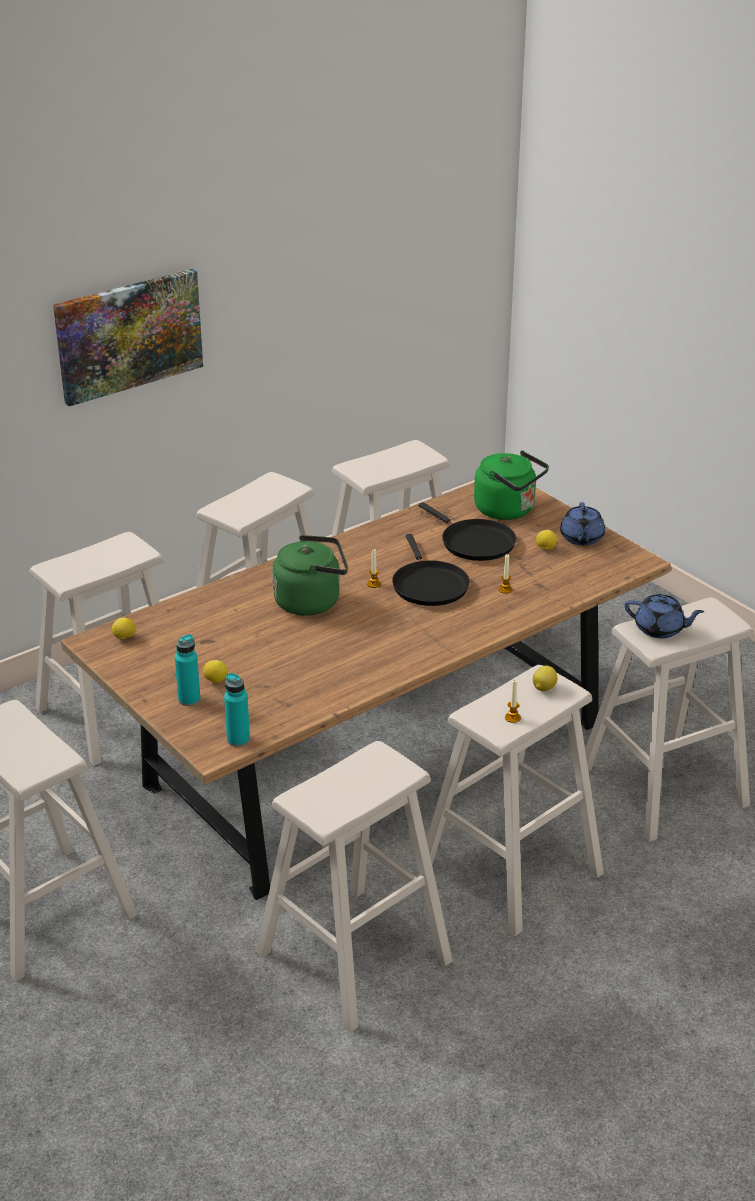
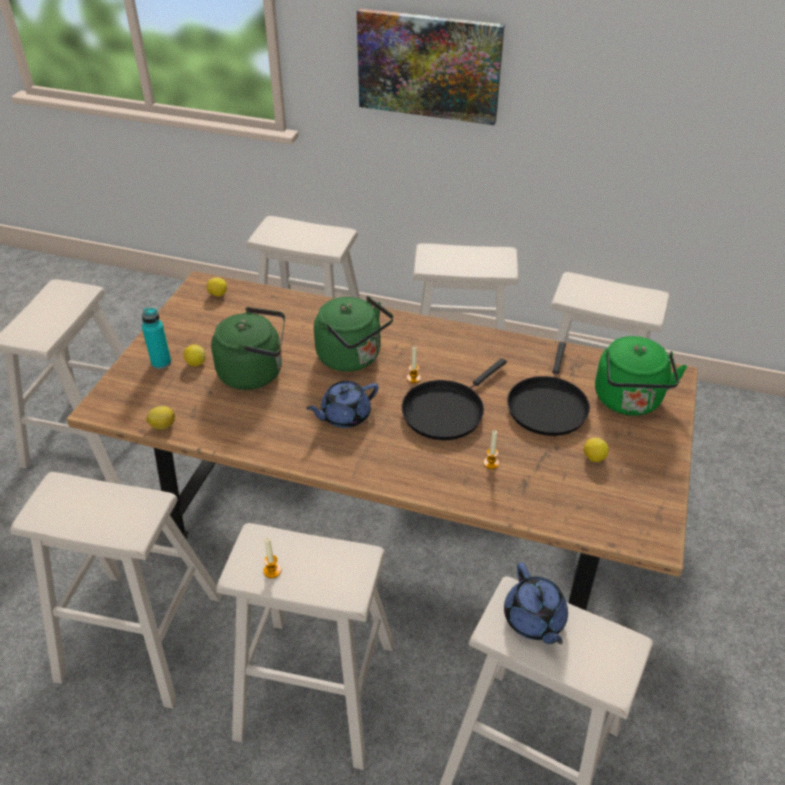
camera: 55 degrees right, 10 degrees up
(238, 740) = (124, 413): turquoise bottle -> none
(269, 654) = (255, 372): none -> green kettle
(543, 688) = (340, 571): lemon -> lemon (162, 425)
(581, 538) = (643, 475): blue teapot -> blue teapot (344, 416)

